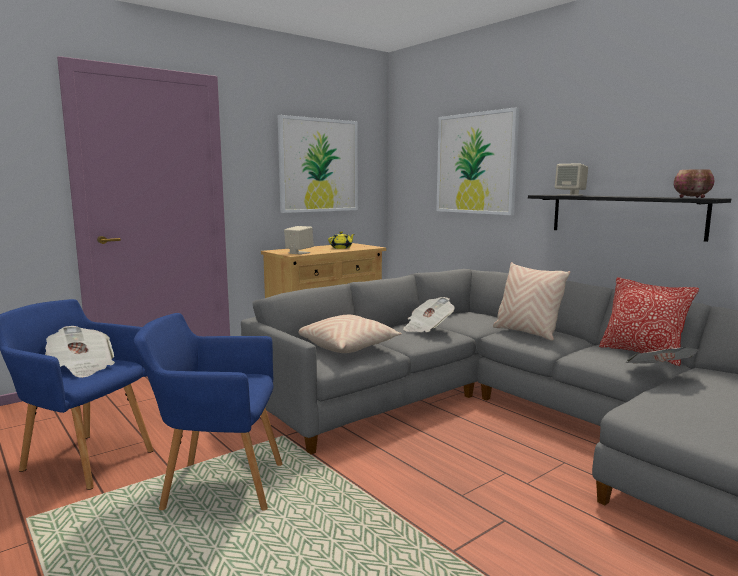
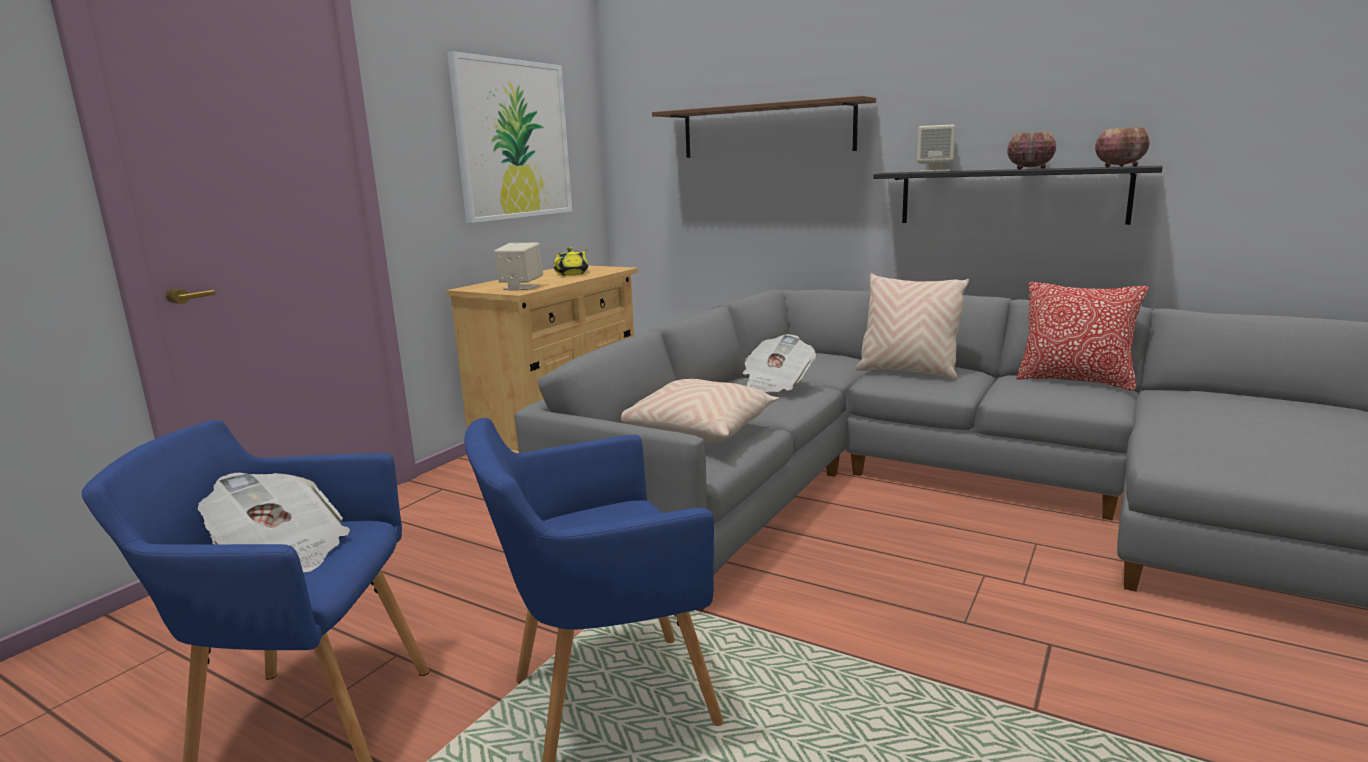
camera: 20 degrees left, 5 degrees up
(476, 163) = (766, 130): picture -> brown shelf
(631, 196) = (1028, 169): none -> bowl
(658, 373) = (1130, 404): newspaper -> none

